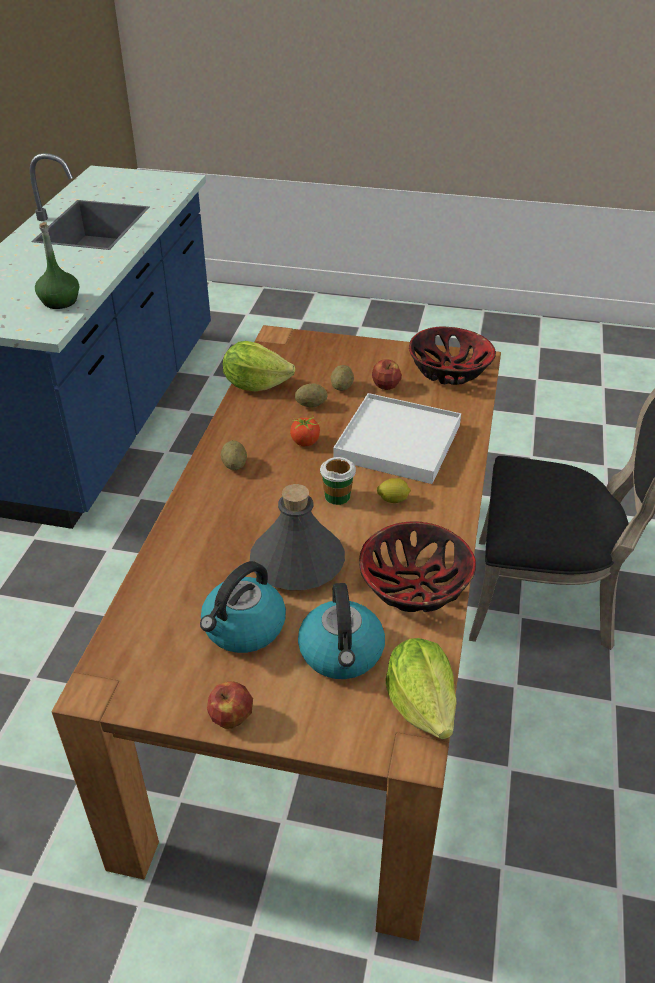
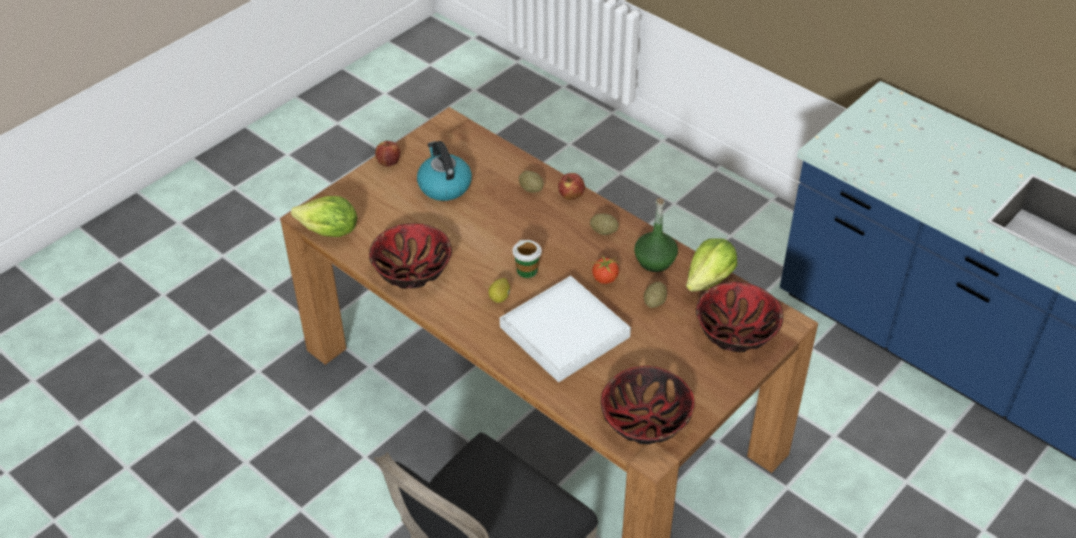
camera: 120 degrees right, 5 degrees up
(60, 301) = (878, 166): green bottle -> green bottle (655, 261)
(298, 563) = (477, 226): grey bottle -> none
(308, 356) = (736, 331): none -> bowl
(341, 387) = (669, 332): potato -> potato (531, 189)
(342, 653) = (391, 217): kettle -> none
(385, 386) = (652, 363): apple -> apple (571, 195)

